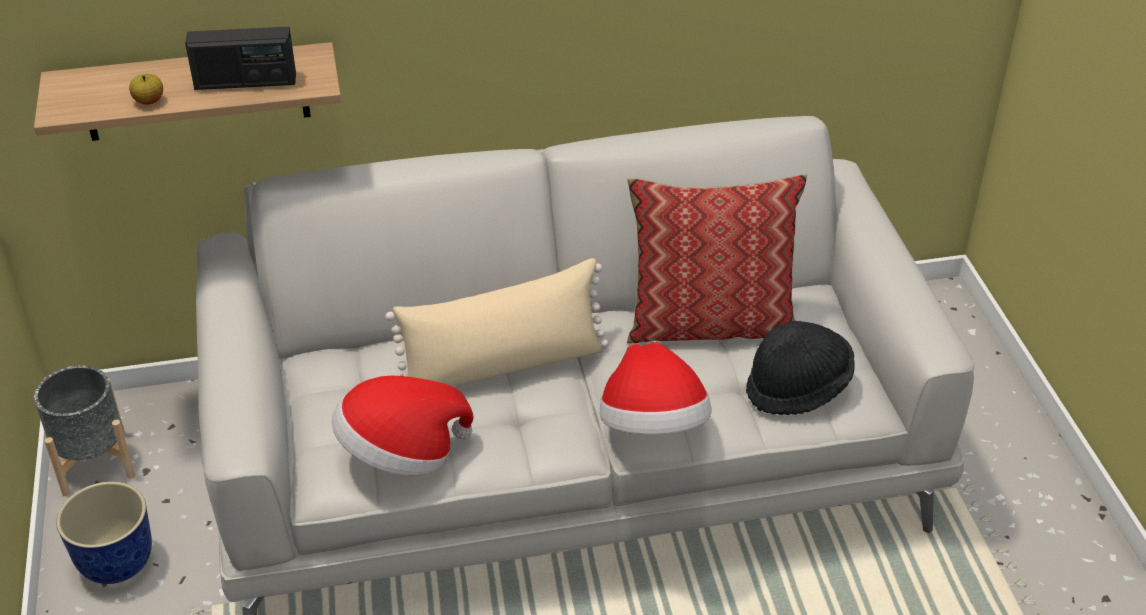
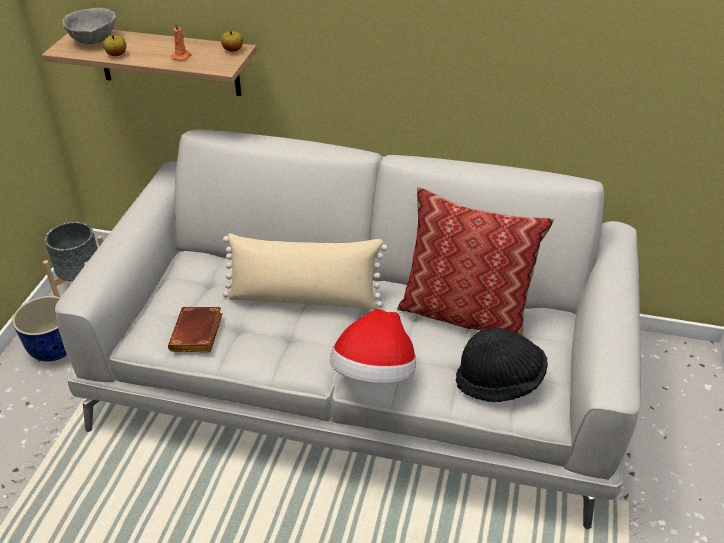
camera: 25 degrees right, 0 degrees up
(93, 87) = (94, 40): none -> grey bowl
(245, 82) = (182, 56): radio -> orange candle
(308, 57) = (233, 50): none -> apple
(401, 454) = (198, 335): hat -> brown book

